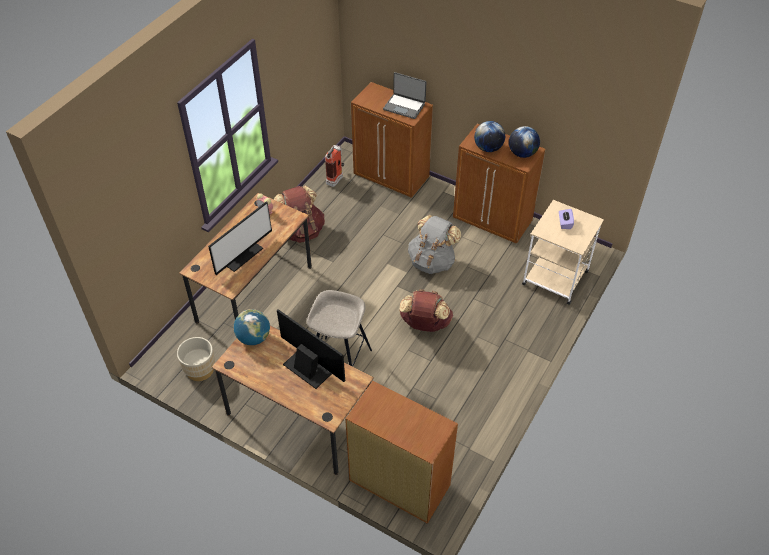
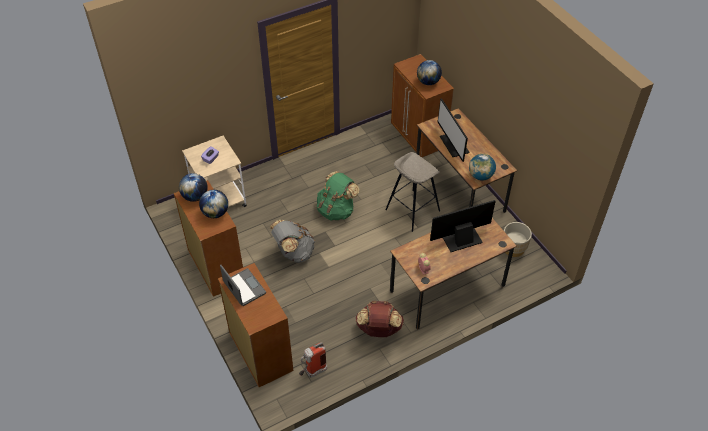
camera: 150 degrees left, 0 degrees up
(387, 411) = (428, 82): none -> globe
(425, 324) = (336, 210): brown backpack -> green backpack

